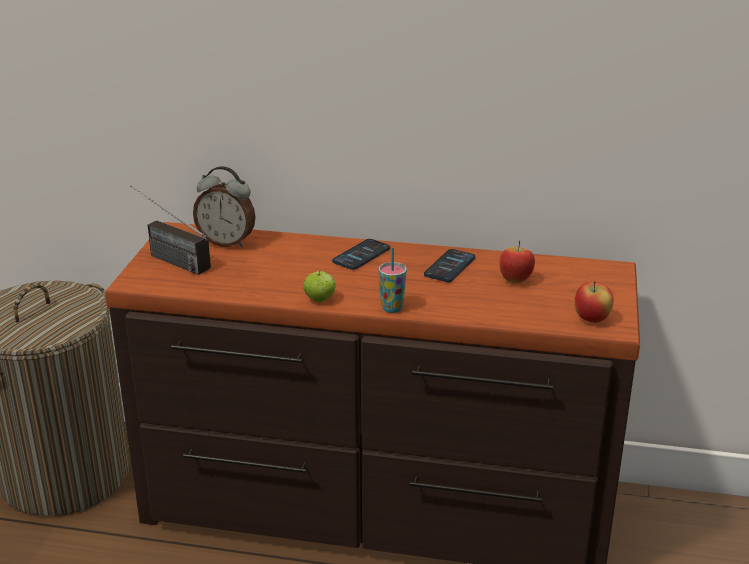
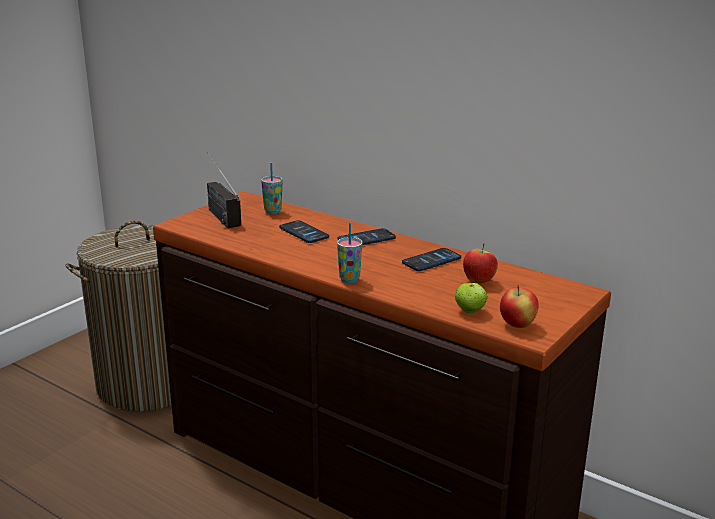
camera: 25 degrees right, 5 degrees down
(227, 242) = (272, 211): alarm clock -> cup
(288, 262) = (303, 233): none -> phone
(319, 299) = (299, 262): apple -> apple (470, 311)

